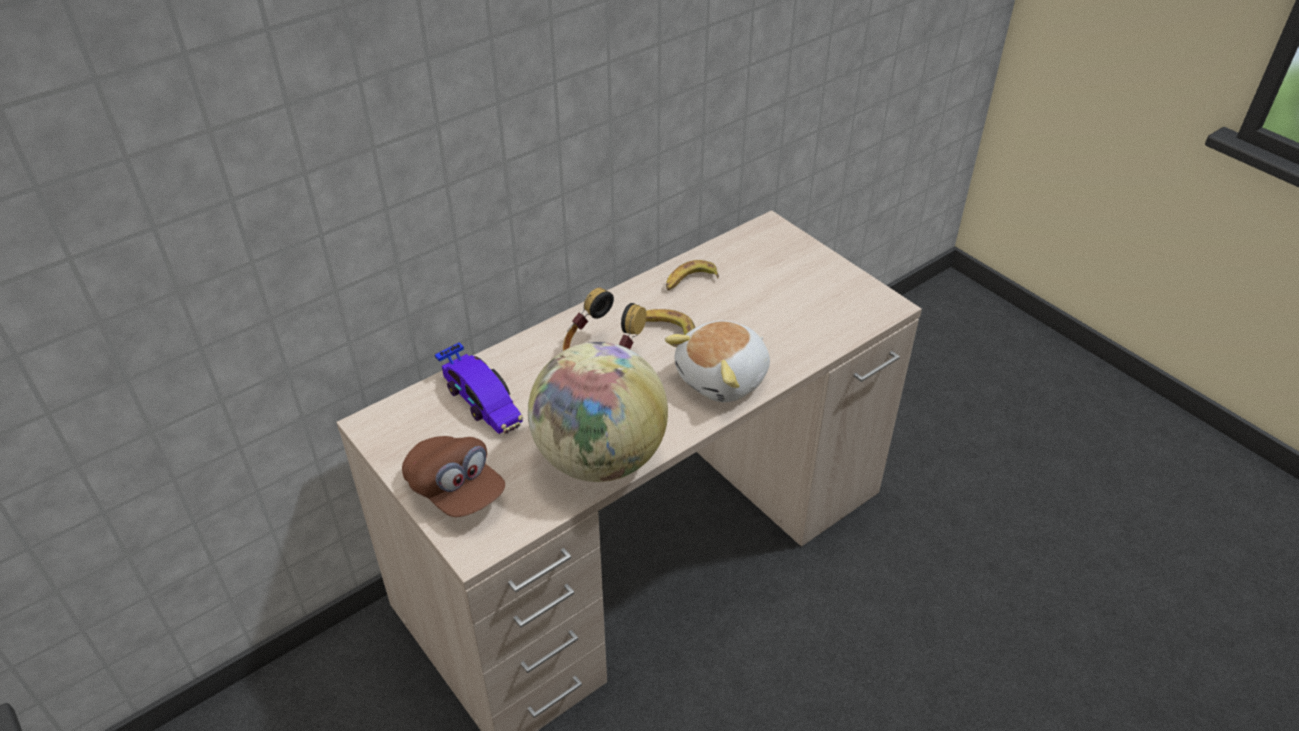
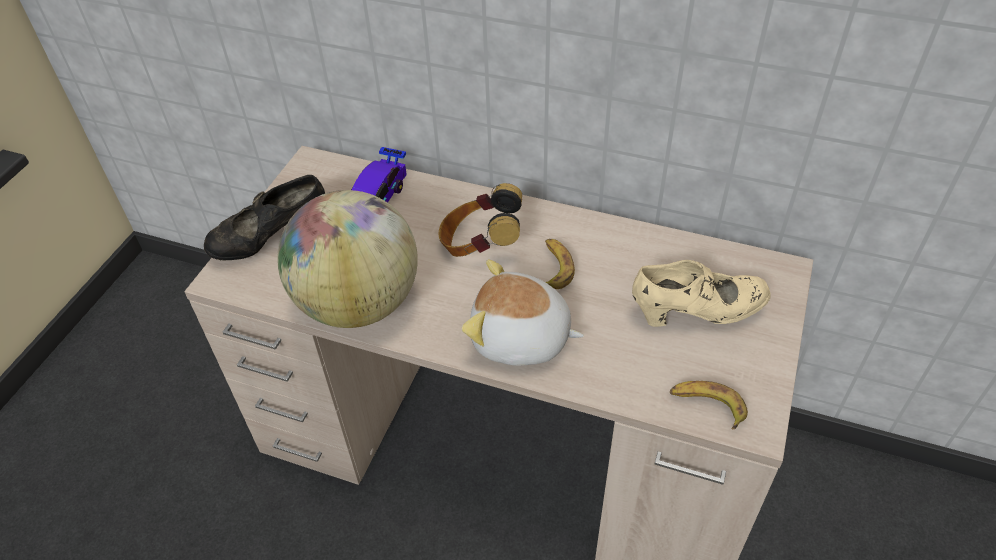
camera: 60 degrees right, 5 degrees up
(456, 490) = (271, 239): brown cap -> black shoe
(690, 281) = (636, 252): banana -> banana (707, 406)
(774, 282) = (697, 313): none -> beige shoe

